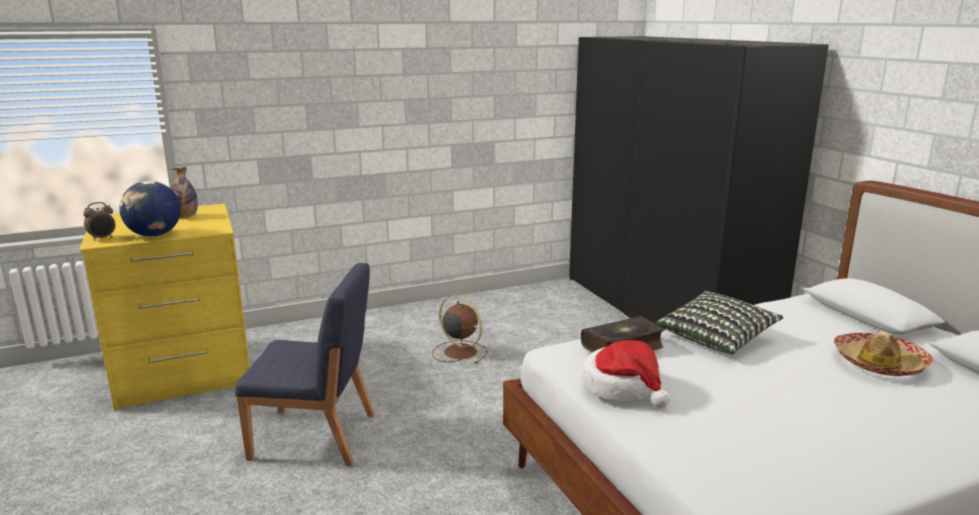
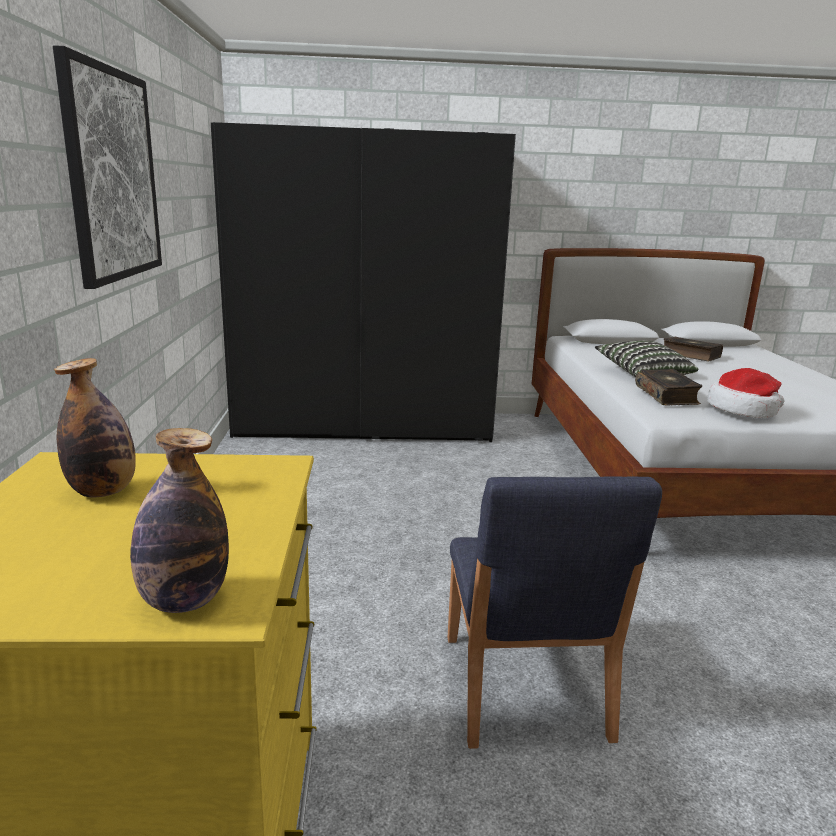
camera: 70 degrees left, 0 degrees up
(102, 238) = (184, 601): alarm clock -> bottle
(154, 235) = (242, 528): globe -> none
(315, 437) = (523, 687): blue chair -> blue chair turned 150 degrees clockwise
(390, 86) = (112, 175): none -> picture
(459, 352) = (356, 537): brown fan -> none
(879, 363) = (690, 355): hat -> book

